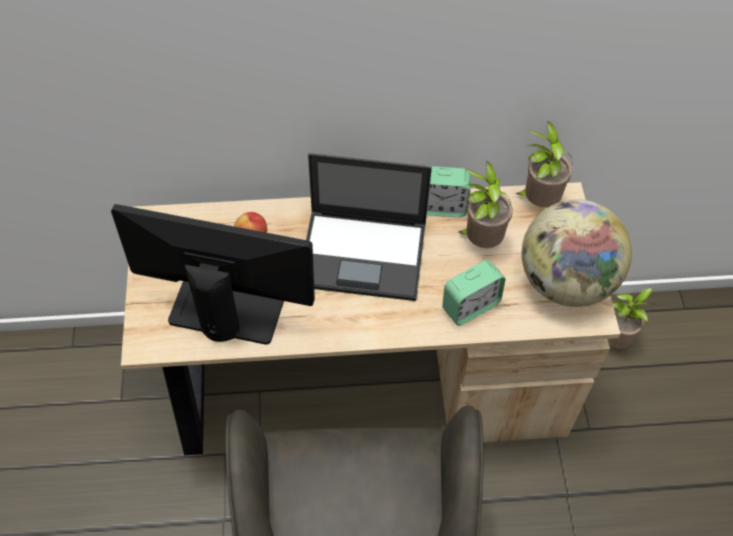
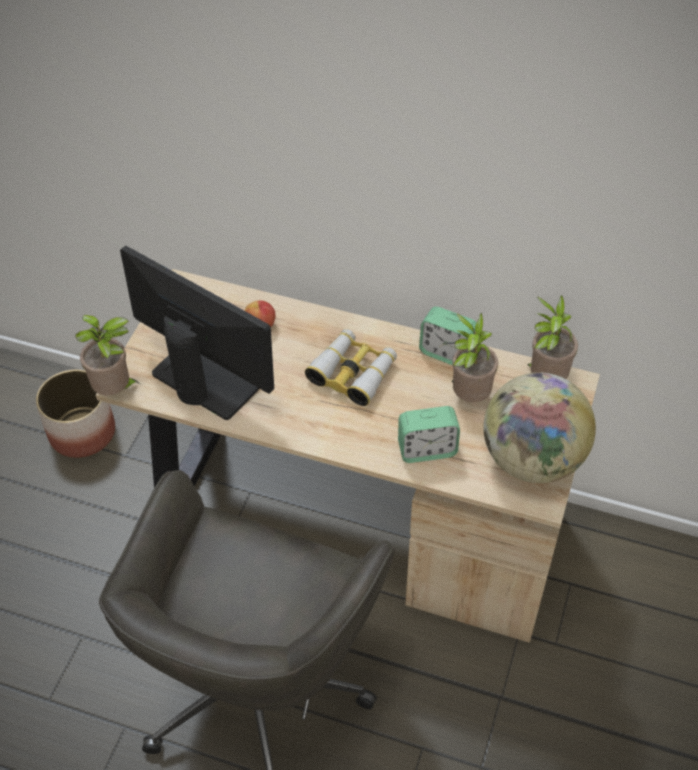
camera: 25 degrees right, 5 degrees down
(66, 392) = (83, 432): none -> planter
(364, 254) = (353, 373): laptop -> binoculars
(616, 341) = (628, 570): potted plant -> potted plant (116, 390)

